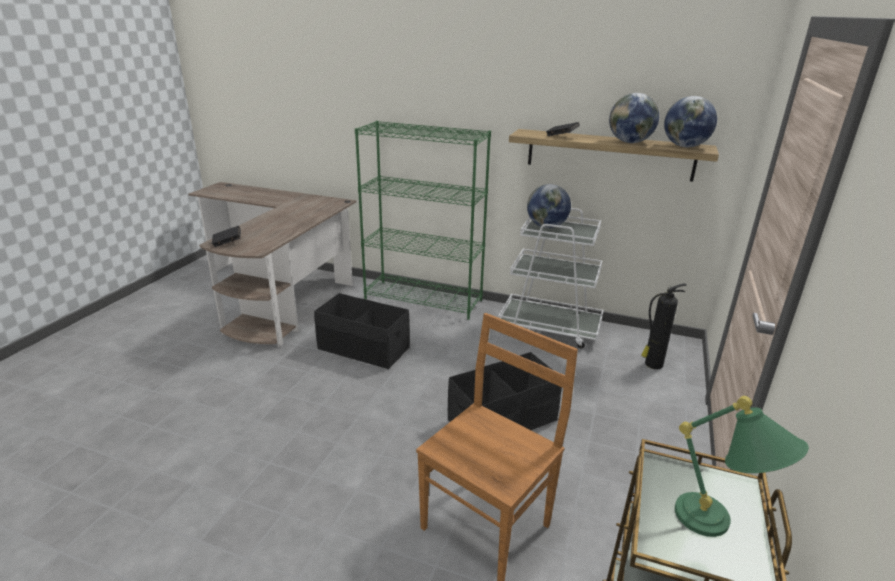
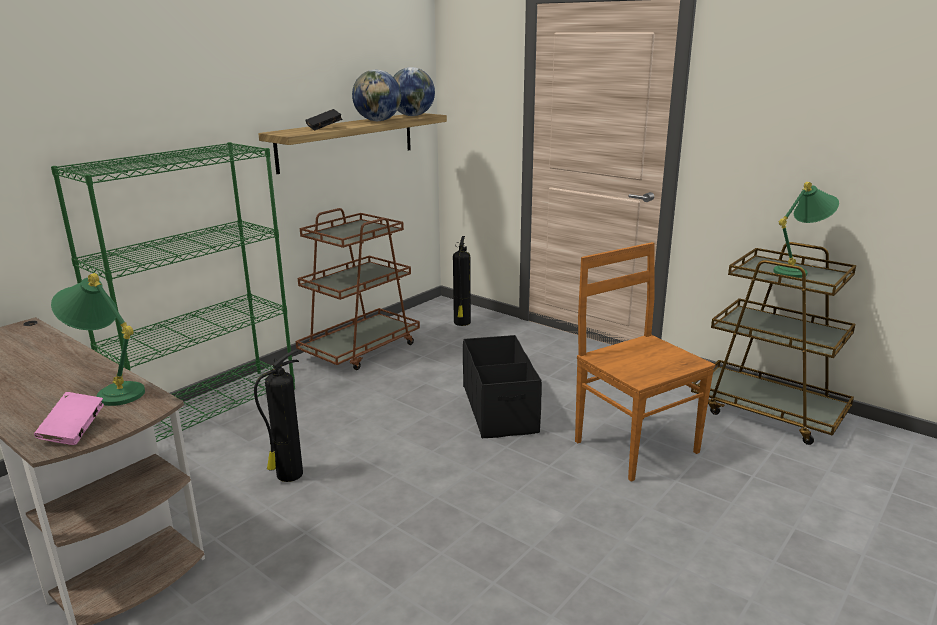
camera: 70 degrees left, 5 degrees down
(227, 243) = (73, 431): black book -> pink book
(270, 238) = (111, 391): none -> green table lamp
(363, 349) = (288, 475): black storage box -> fire extinguisher
(546, 227) = (336, 234): globe -> none
(550, 328) = (361, 349): white cart -> brown cart

